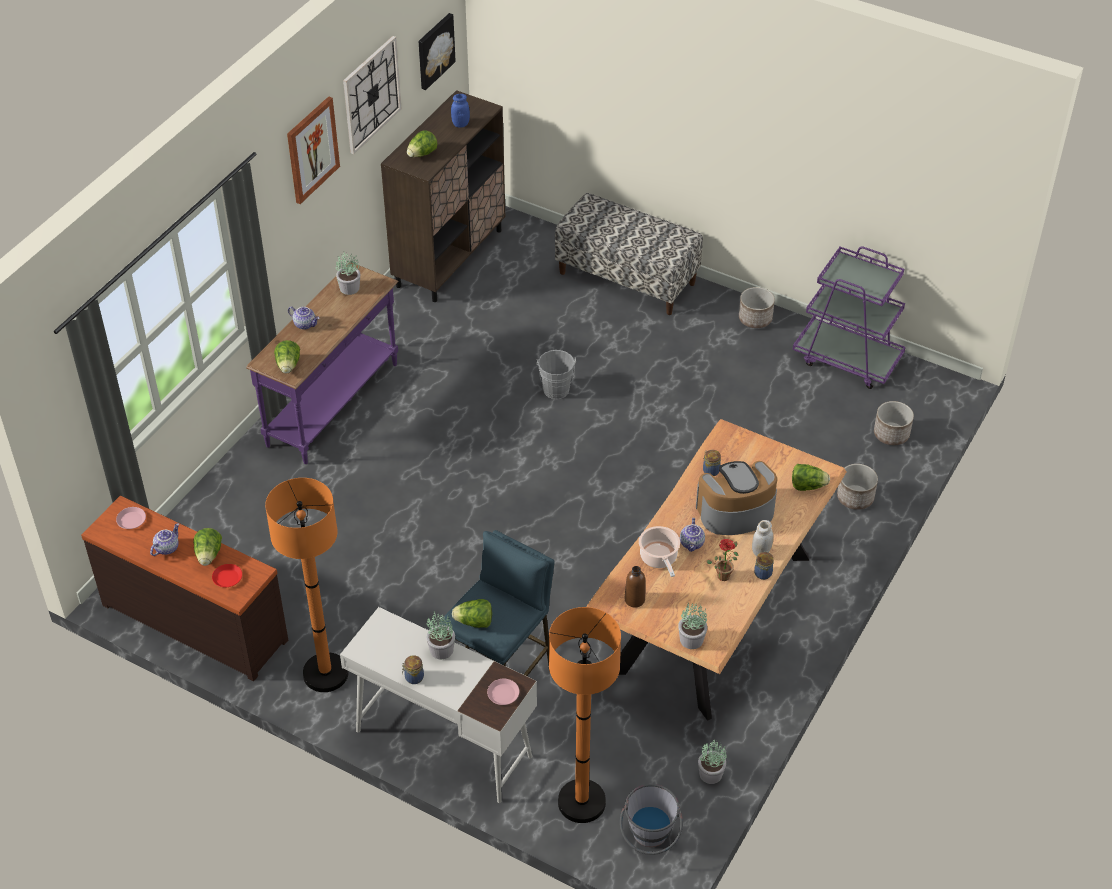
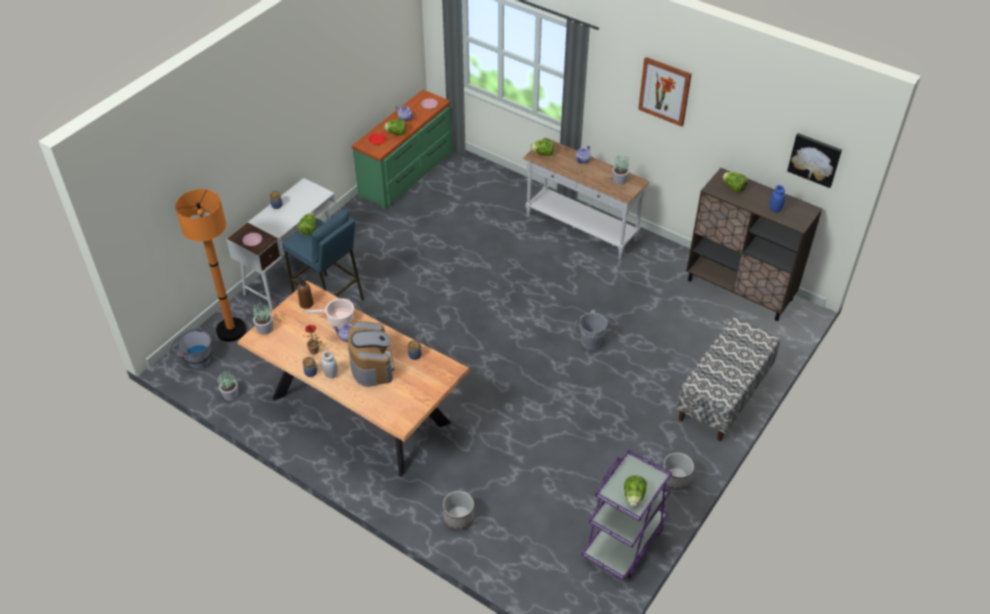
camera: 95 degrees right, 0 degrees up
(196, 620) = (407, 174): brown dresser -> green dresser
(325, 673) = (356, 225): orange floor lamp -> none
(334, 405) = (580, 229): purple console table -> white console table
(371, 94) = (734, 117): wall clock -> none
(441, 649) = (294, 217): potted plant -> none
(807, 486) = (389, 410): lettuce -> lettuce (634, 496)
(891, 434) = (528, 558): planter -> none

